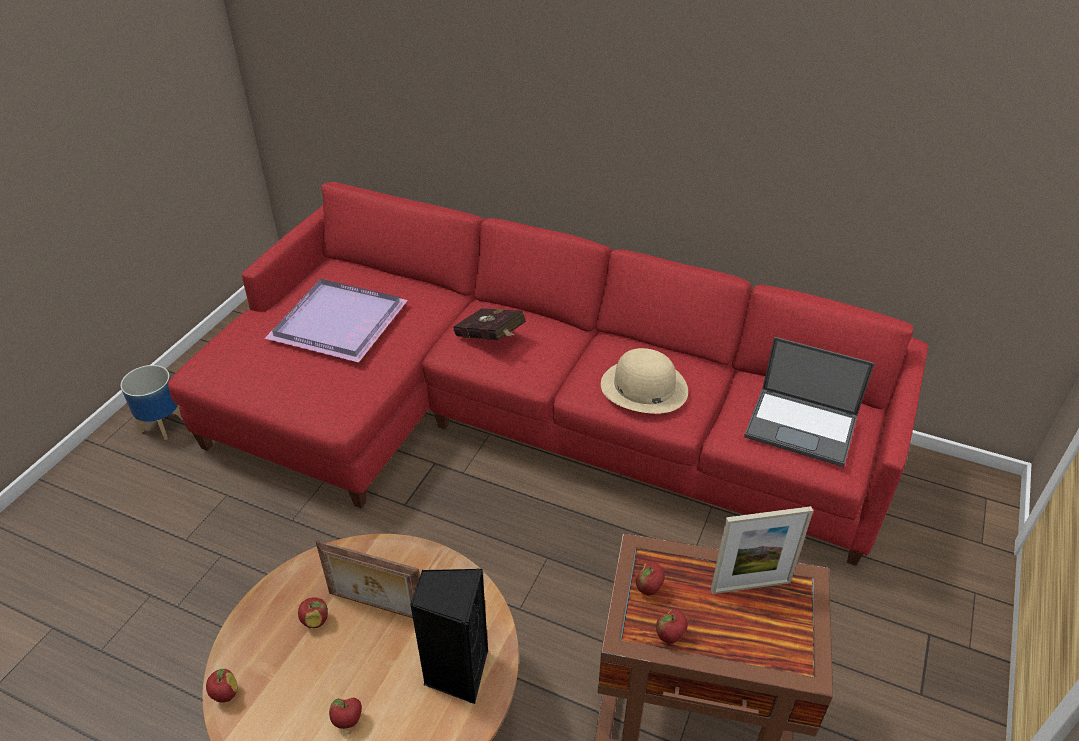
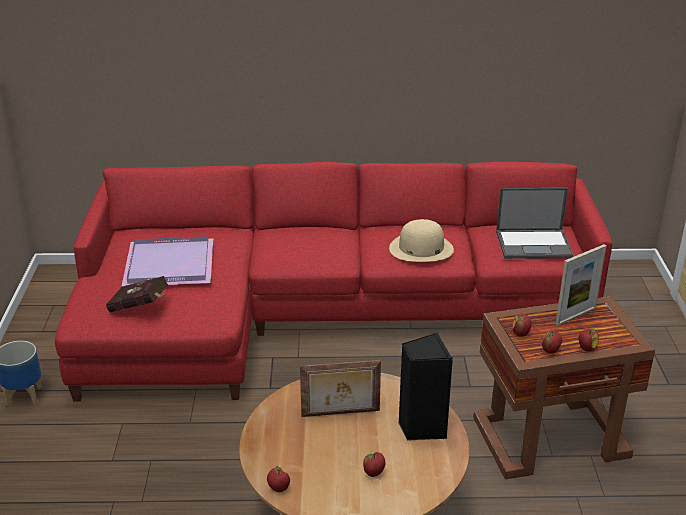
camera: 25 degrees left, 10 degrees down
(315, 621) = (305, 433): apple -> apple (586, 348)
(491, 339) = (294, 248): red book -> red book (141, 308)

